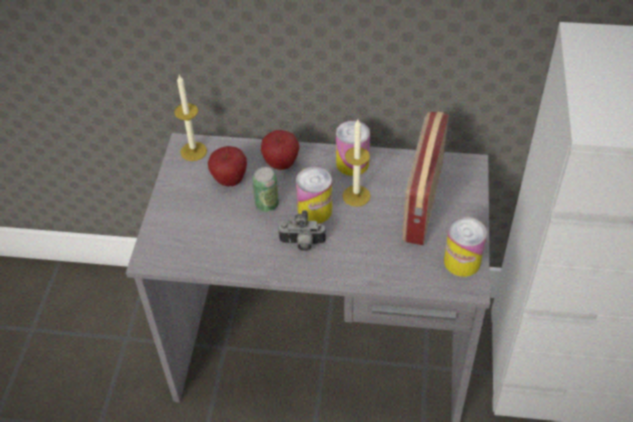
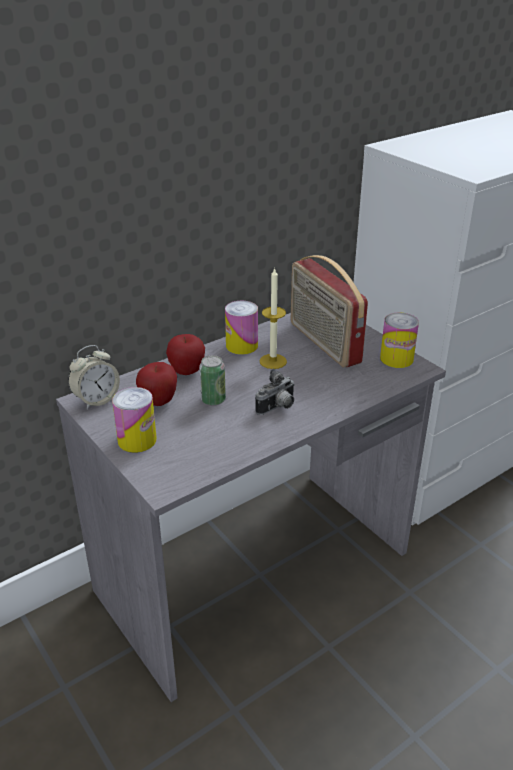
camera: 45 degrees left, 15 degrees down
(193, 151) = (96, 400): candle -> alarm clock
(315, 210) = (256, 384): can -> can (137, 440)

